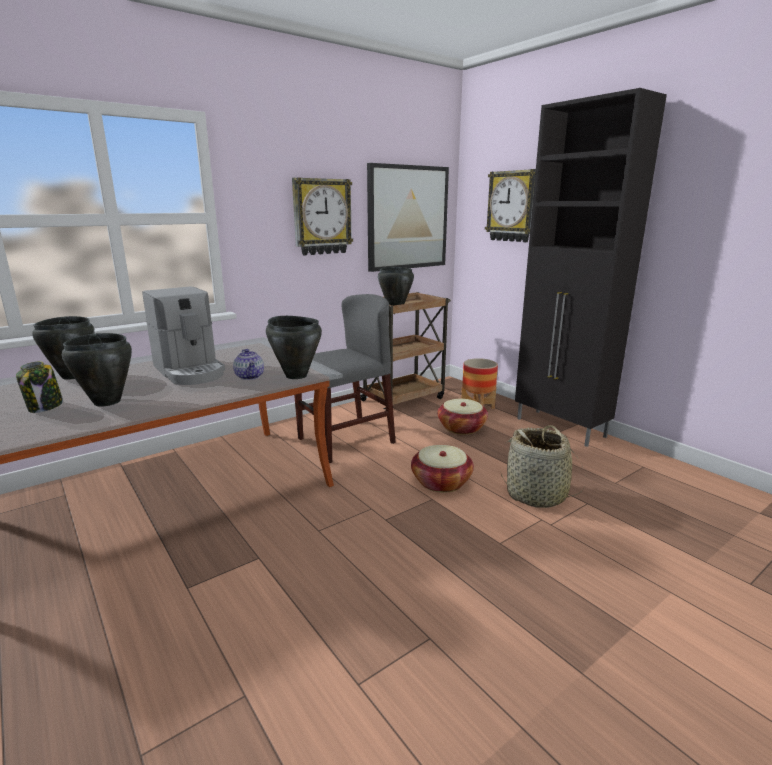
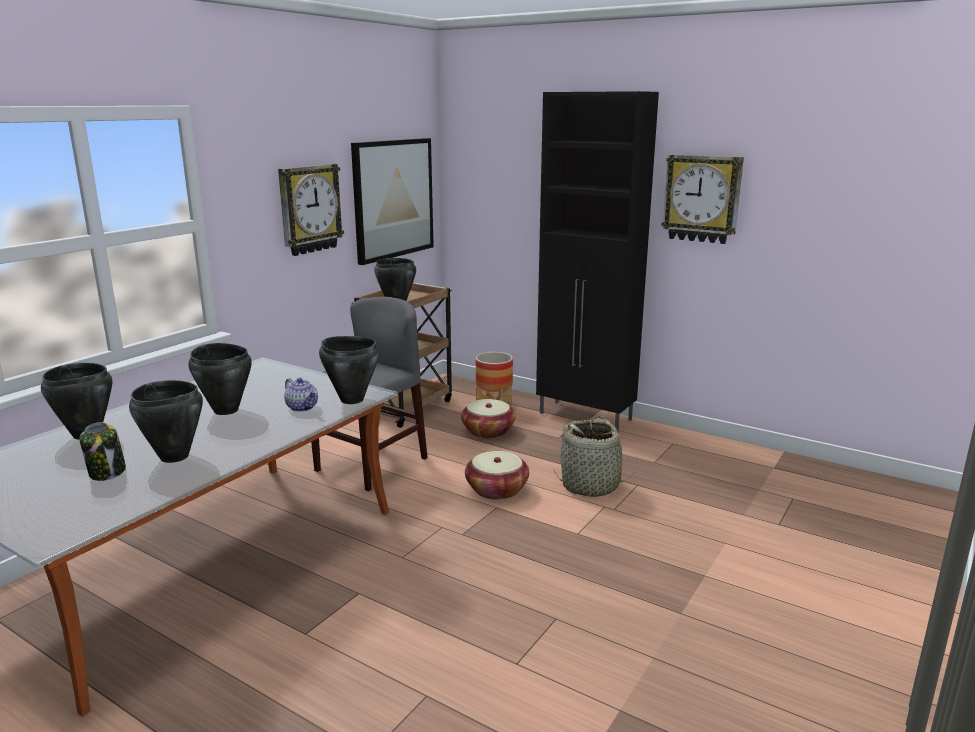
camera: 20 degrees left, 0 degrees up
(190, 371) = (226, 410): coffee machine -> black cooking pot
(513, 206) = (509, 184): wall clock -> wall clock (702, 198)

